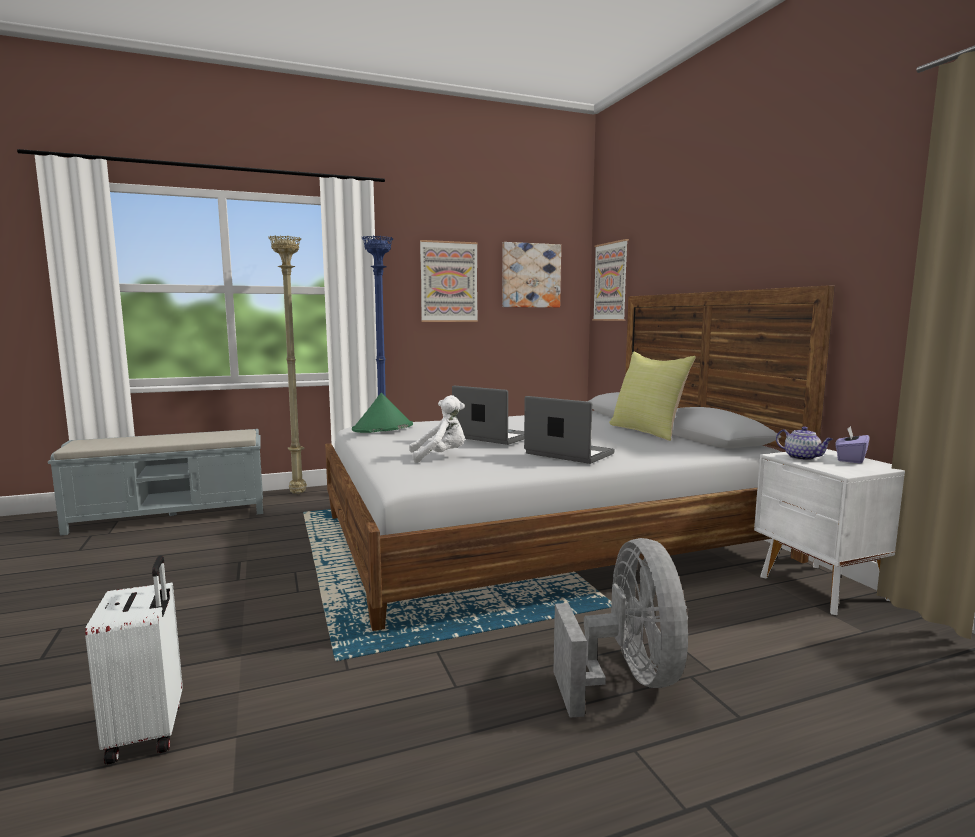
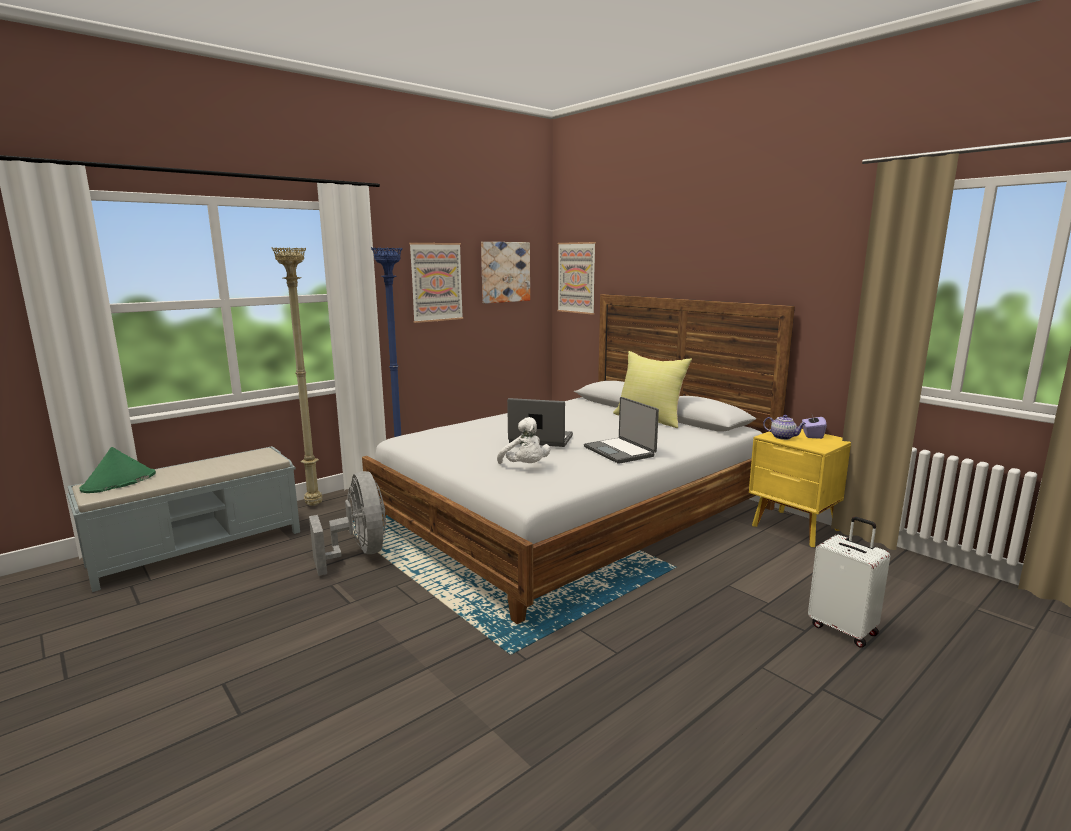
camera: 20 degrees left, 5 degrees up
(148, 731) = (417, 744): white suitcase -> white suitcase (843, 629)
(382, 428) = (432, 439): green hat -> green hat (119, 482)
(440, 457) = (525, 467): white plush toy -> white plush toy turned 90 degrees clockwise
(568, 454) = (620, 451): laptop -> laptop turned 135 degrees counterclockwise
(627, 679) = (723, 621): grey fan -> grey fan (359, 553)
(823, 589) = (795, 528): white nightstand -> yellow nightstand

